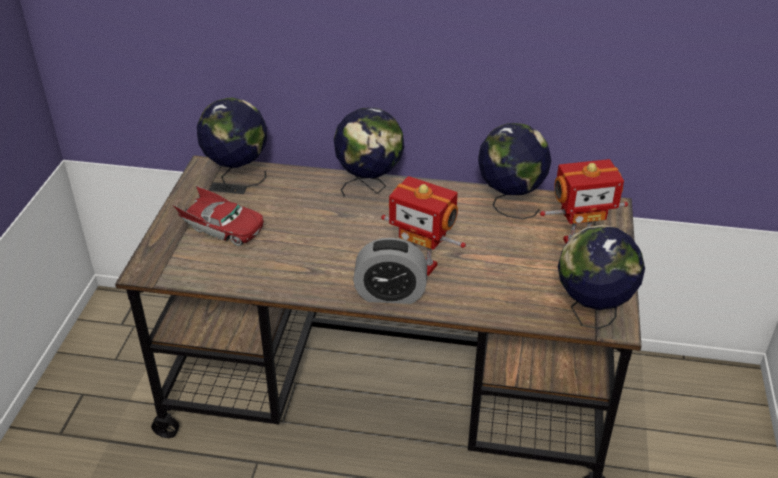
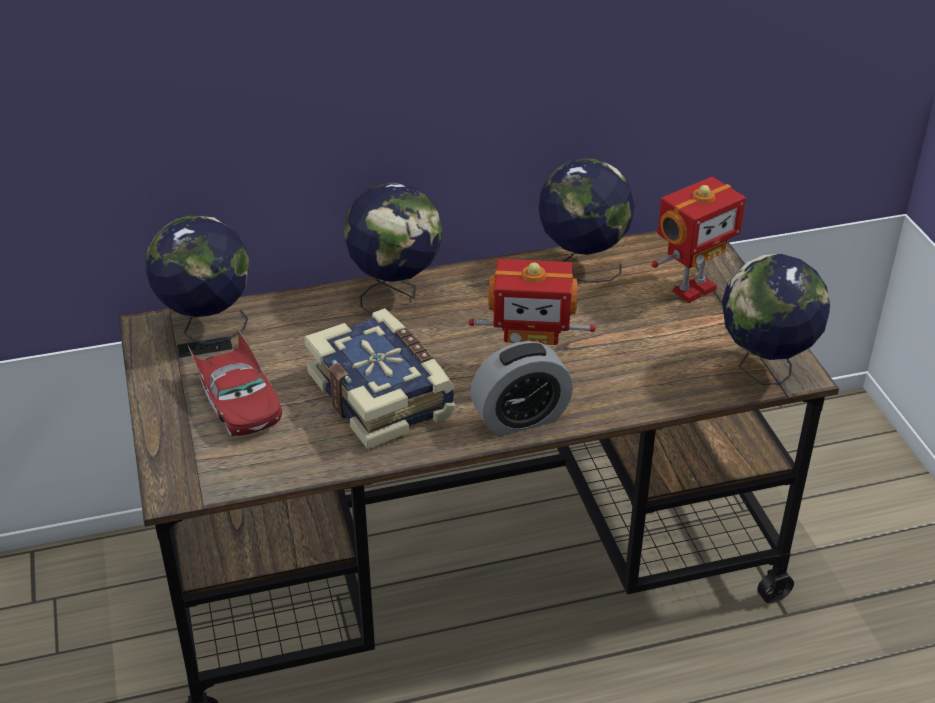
camera: 25 degrees left, 0 degrees up
(222, 227) = (238, 401): red toy car -> red toy car turned 60 degrees clockwise
(312, 251) = (383, 395): none -> book

